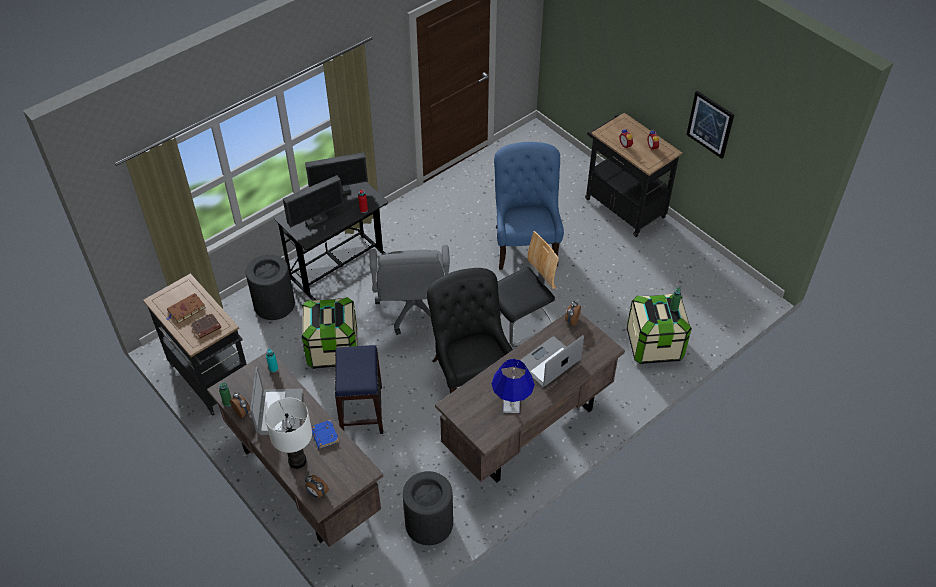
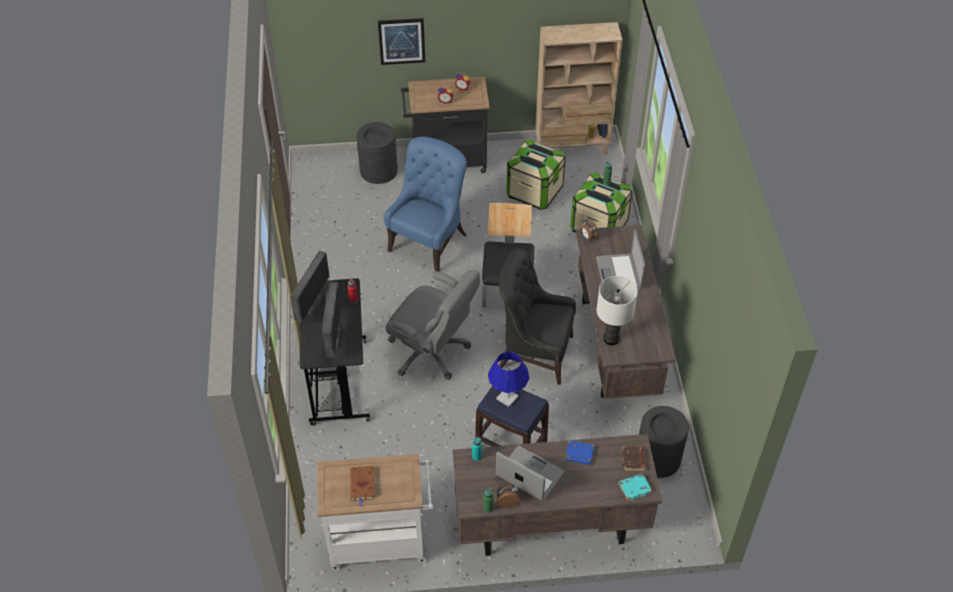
camera: 55 degrees left, 0 degrees up
(206, 328) = (399, 479): brown book -> brown book (634, 460)
(212, 379) = (381, 542): black cart -> white cart
(274, 304) = (333, 451): black trash can -> black trash can (378, 170)
(297, 460) = (591, 486): white table lamp -> white table lamp (611, 338)
(317, 493) = (635, 488): alarm clock -> turquoise book
(333, 349) = (426, 433): storage box -> storage box (534, 192)
(511, 406) = (642, 319): blue table lamp -> blue table lamp (507, 398)
(525, 245) = (429, 242): blue chair -> blue chair turned 90 degrees clockwise
(710, 124) = (506, 35): picture -> picture (401, 41)
(728, 277) = (572, 147): none -> beige bookcase

